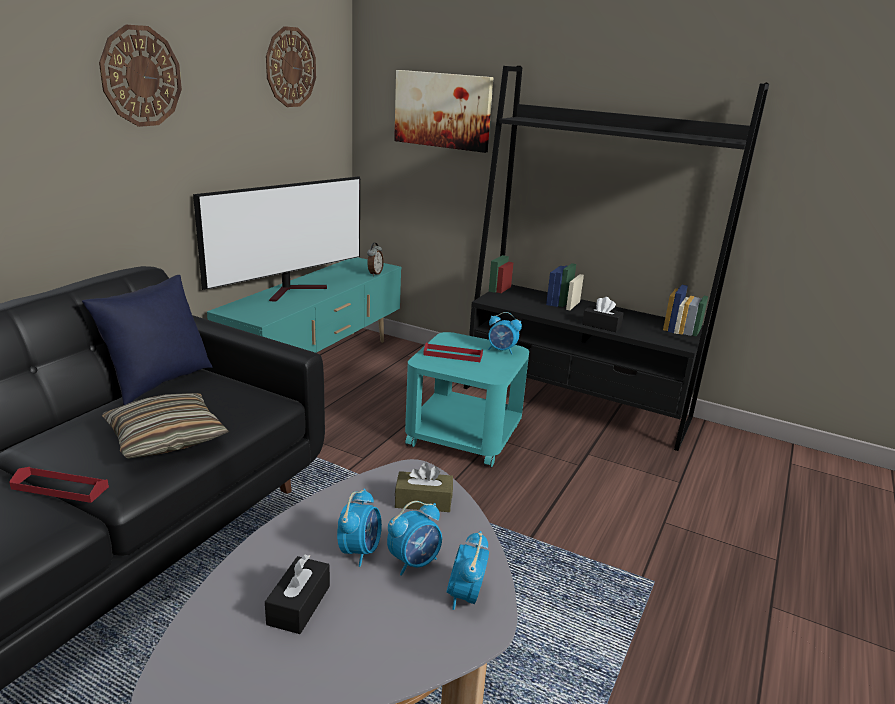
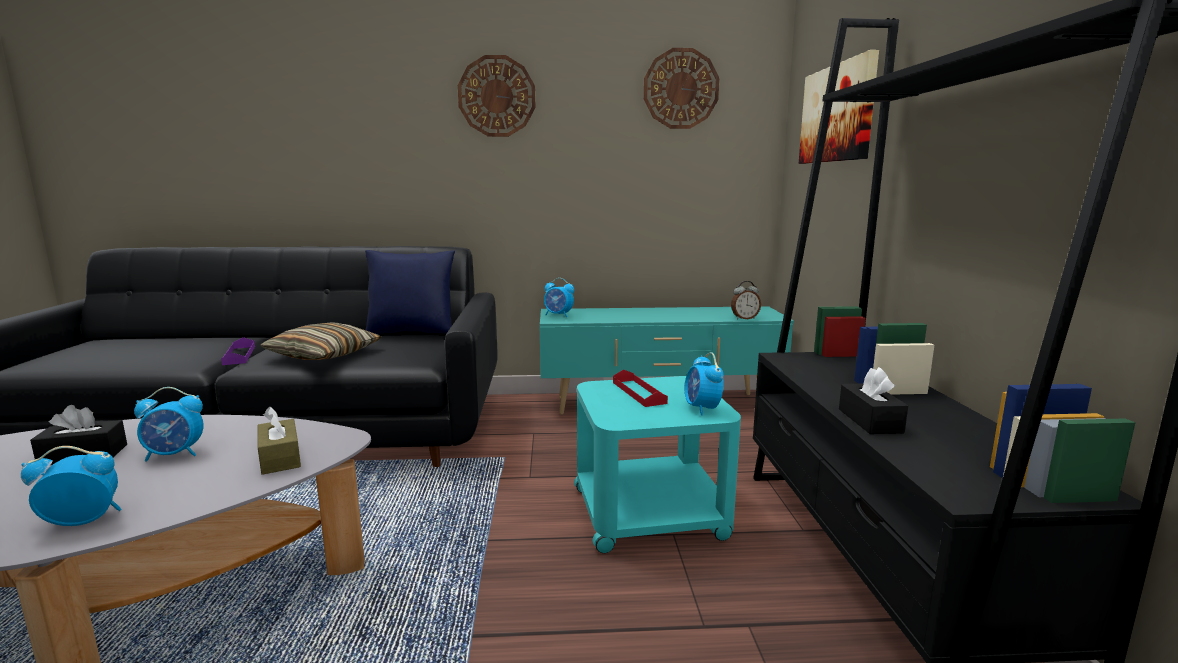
camera: 60 degrees right, 10 degrees down
(60, 488) = (239, 355): red tray -> purple tray
(294, 290) = (635, 312): television -> none
(414, 562) = (155, 481): alarm clock -> alarm clock (558, 315)

